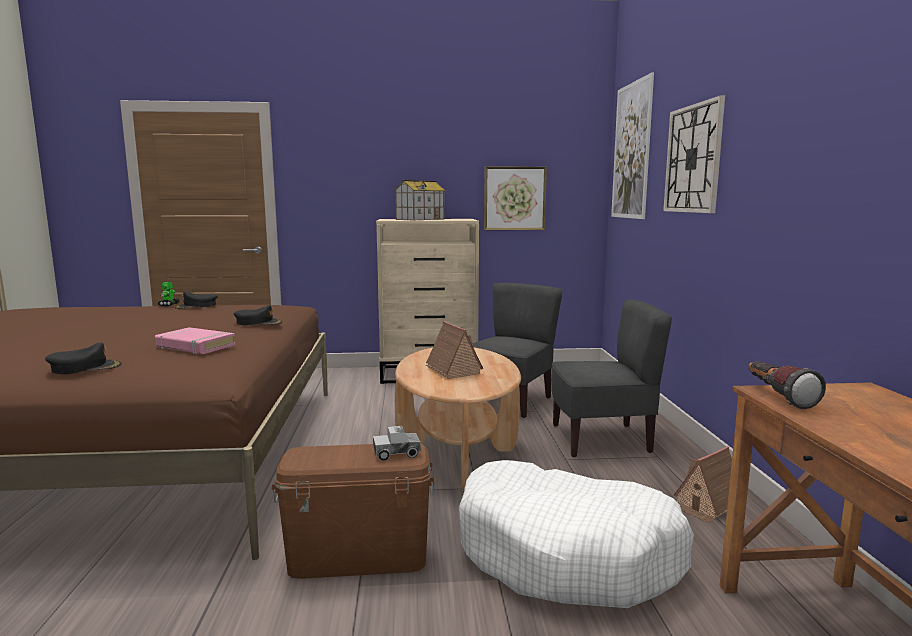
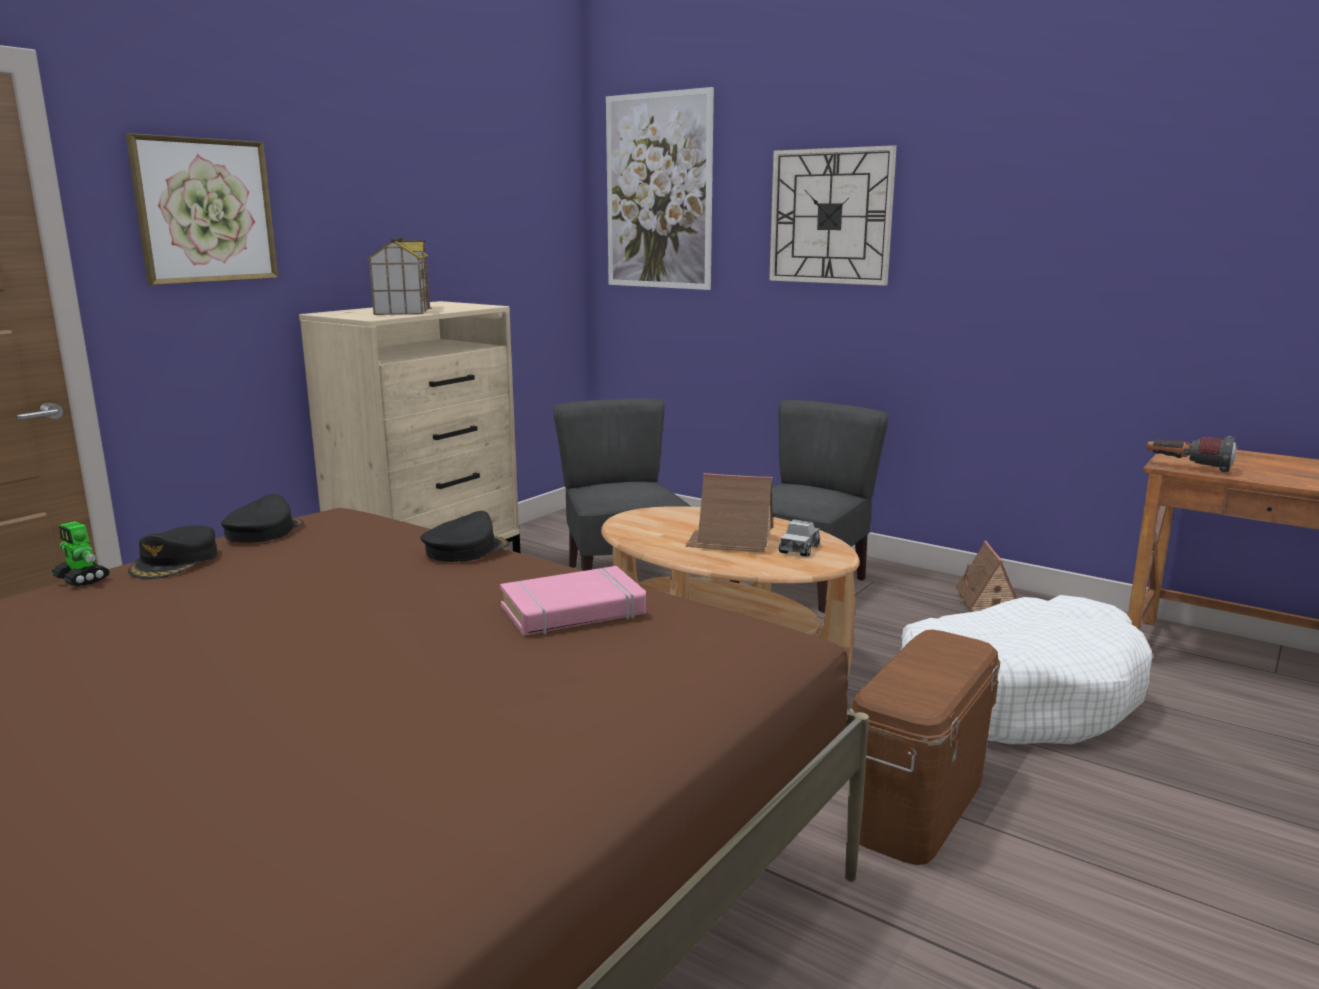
camera: 50 degrees left, 5 degrees up
(85, 367) = (589, 705): black cap -> black cap (263, 531)
(397, 453) = (949, 647): toy truck -> toy truck (799, 549)
(514, 198) = (487, 262): picture -> picture (205, 211)

